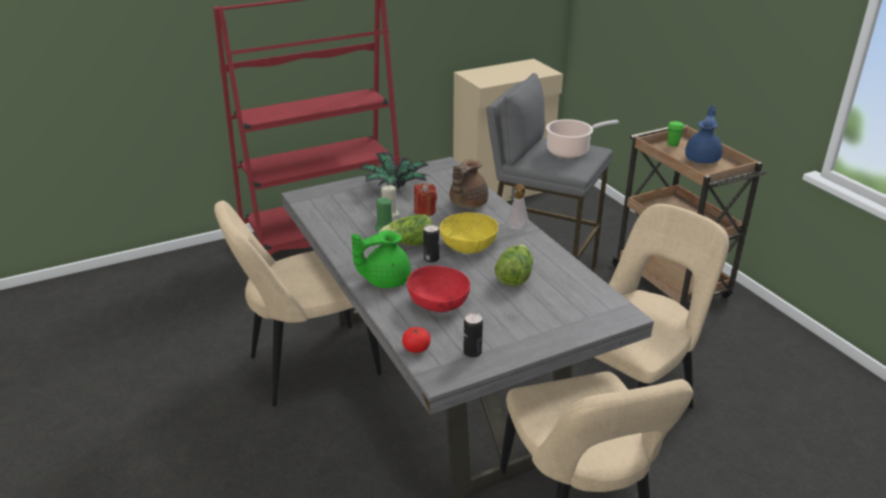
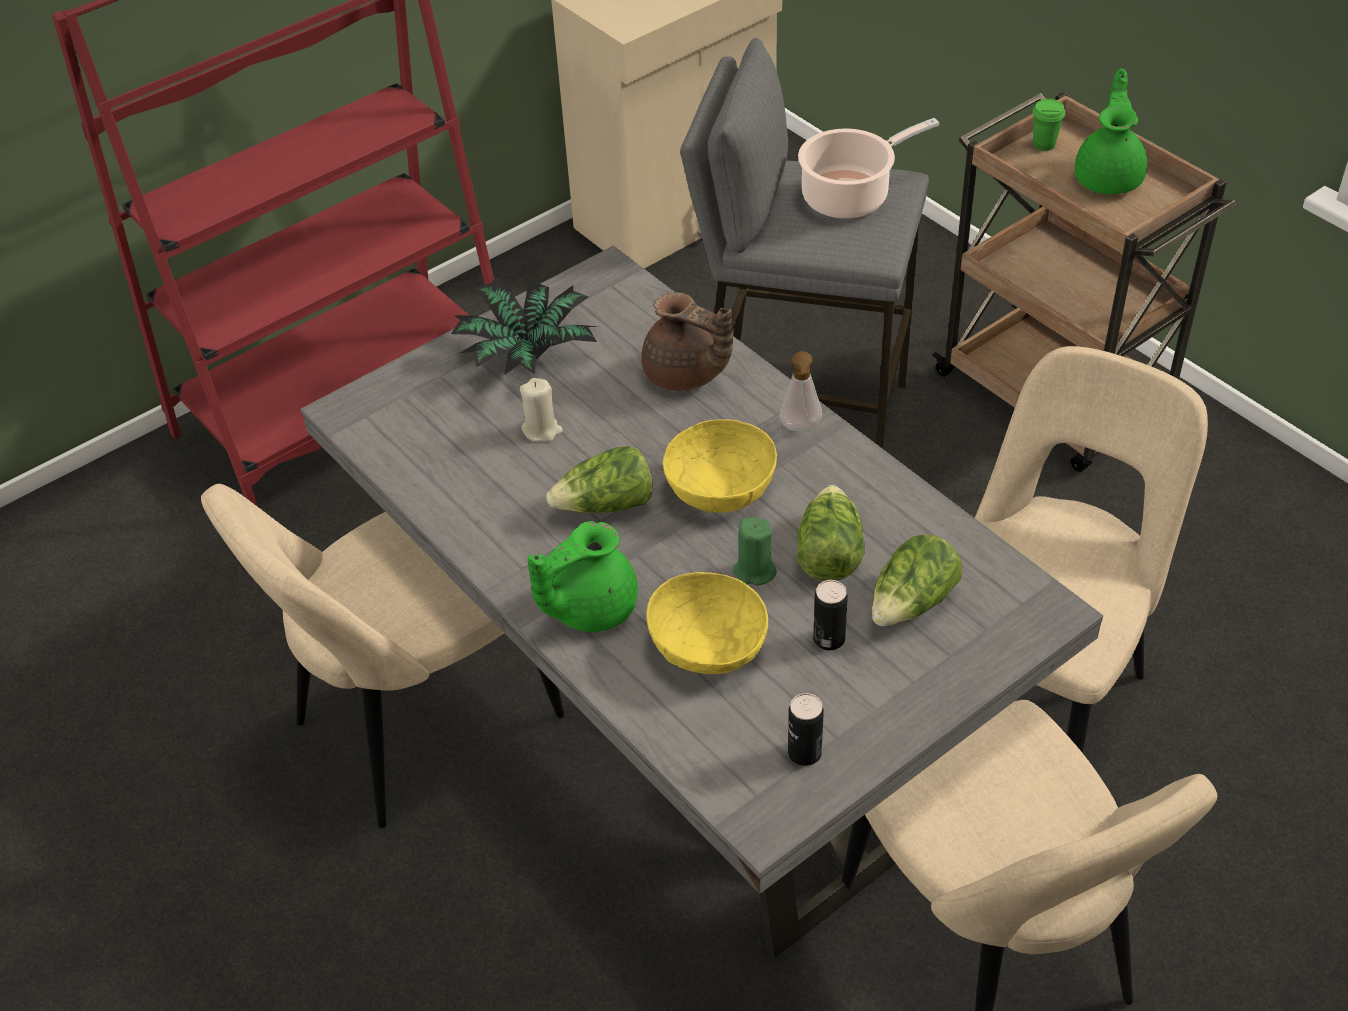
camera: 10 degrees left, 15 degrees up
(384, 227) = (543, 469): green candle -> green candle (754, 571)
(416, 348) = (702, 765): tomato -> none
(425, 211) = (609, 411): red candle -> none
(431, 259) = (660, 537): can -> can (829, 639)
(438, 303) = (708, 646): red bowl -> yellow bowl
(467, 203) = (685, 376): brown teapot -> brown teapot turned 75 degrees counterclockwise
(551, 301) = (912, 603): none -> lettuce
(702, 158) = (1109, 177): blue teapot -> green teapot

